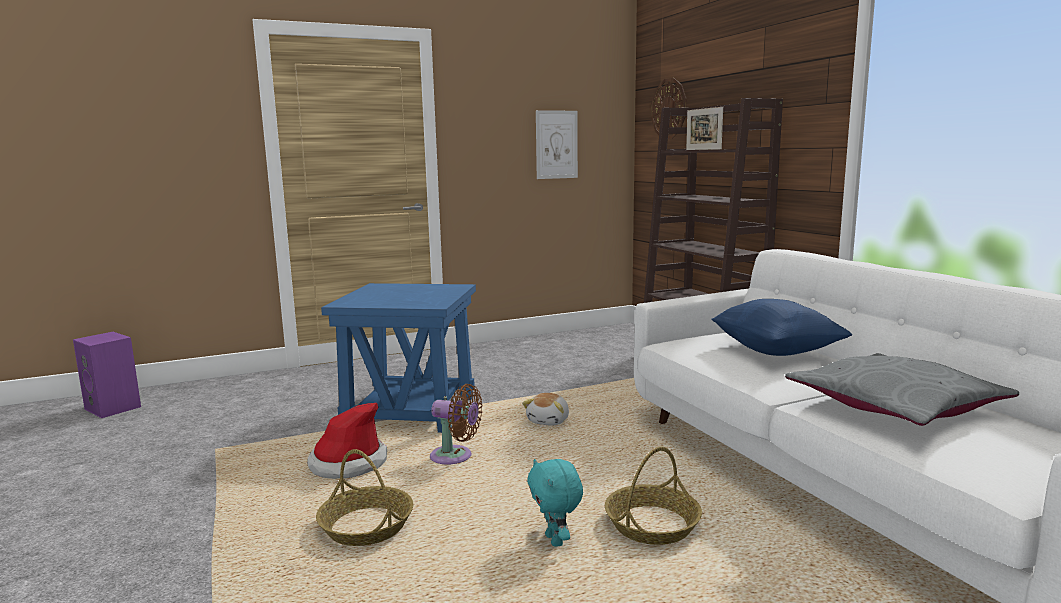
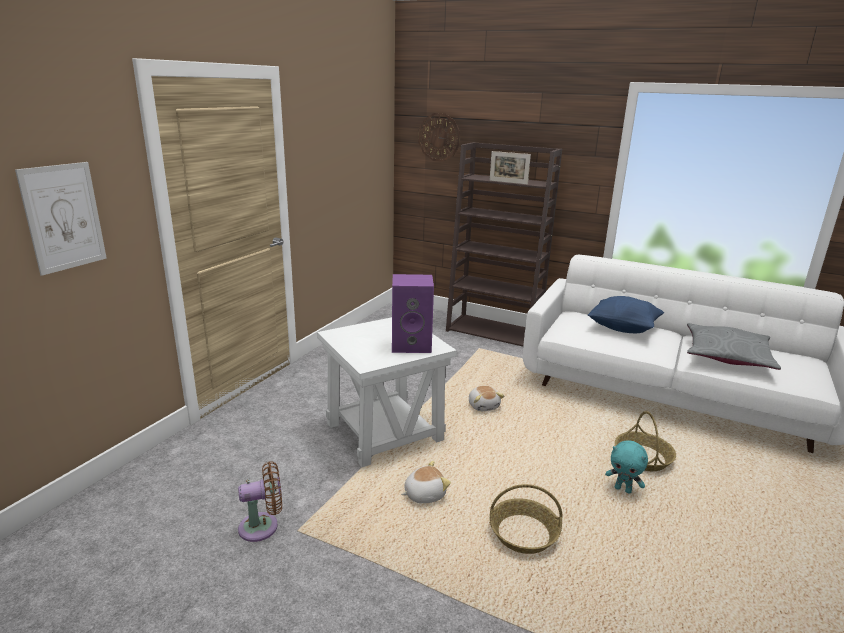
camera: 40 degrees left, 10 degrees up
(114, 408) = (84, 538): purple speaker -> purple speaker (412, 344)
(348, 463) = (424, 494): hat -> plush toy
(411, 412) = (385, 431): blue side table -> white side table
(455, 457) = (480, 458): brown fan -> brown fan (263, 526)
(556, 144) = (356, 167): picture -> picture (63, 217)

